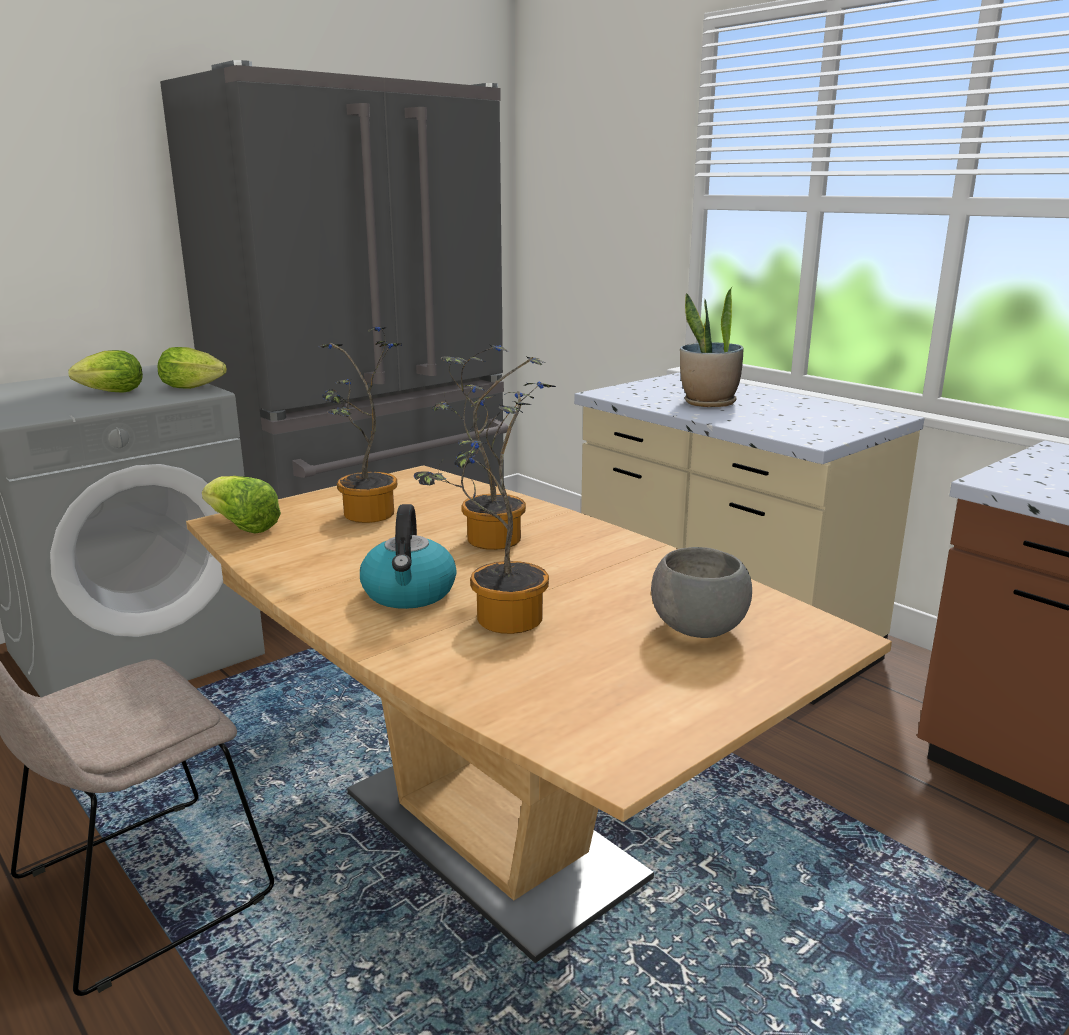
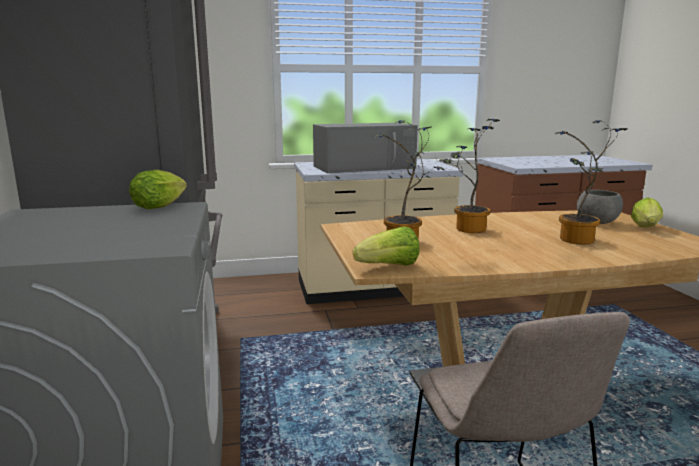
camera: 60 degrees left, 5 degrees down
(108, 393) = (112, 224): lettuce -> lettuce (646, 228)
(409, 593) = (536, 249): kettle -> none
(708, 403) = (365, 167): potted plant -> grey microwave

